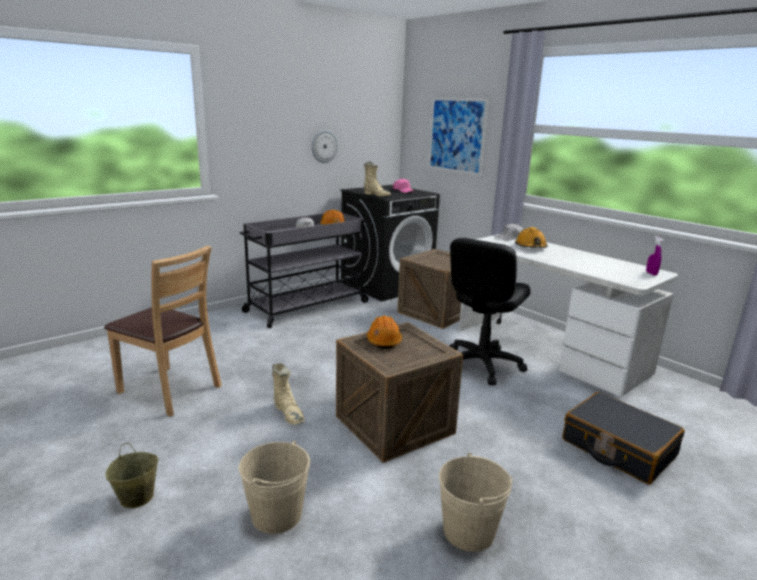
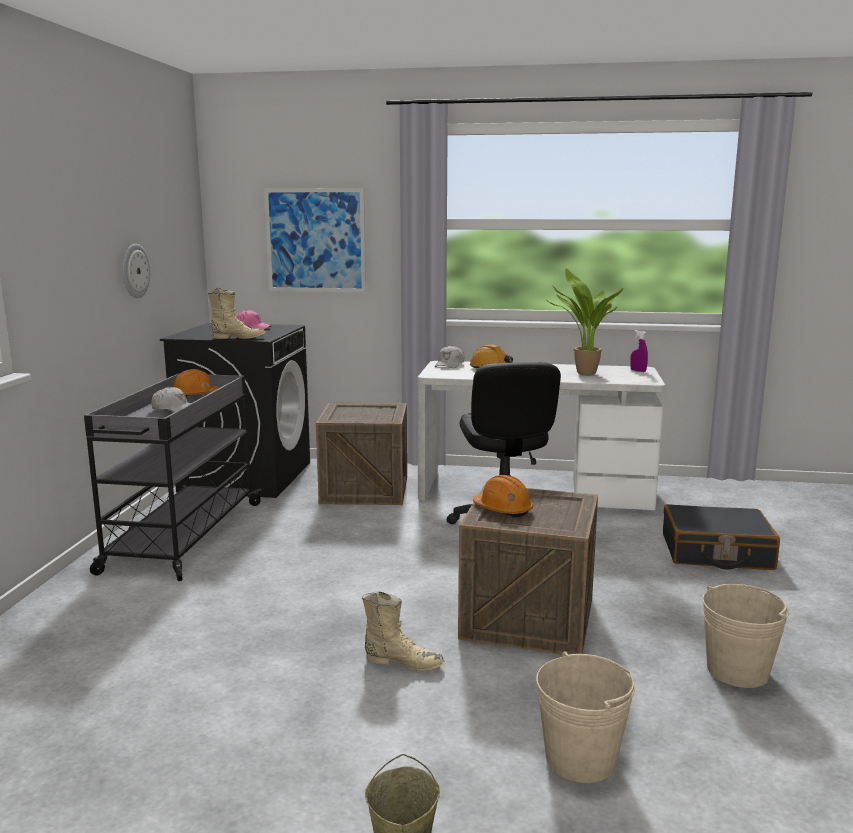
camera: 40 degrees left, 5 degrees down
(170, 390) = (185, 717): brown chair -> none
(593, 265) = (583, 374): none -> potted plant

